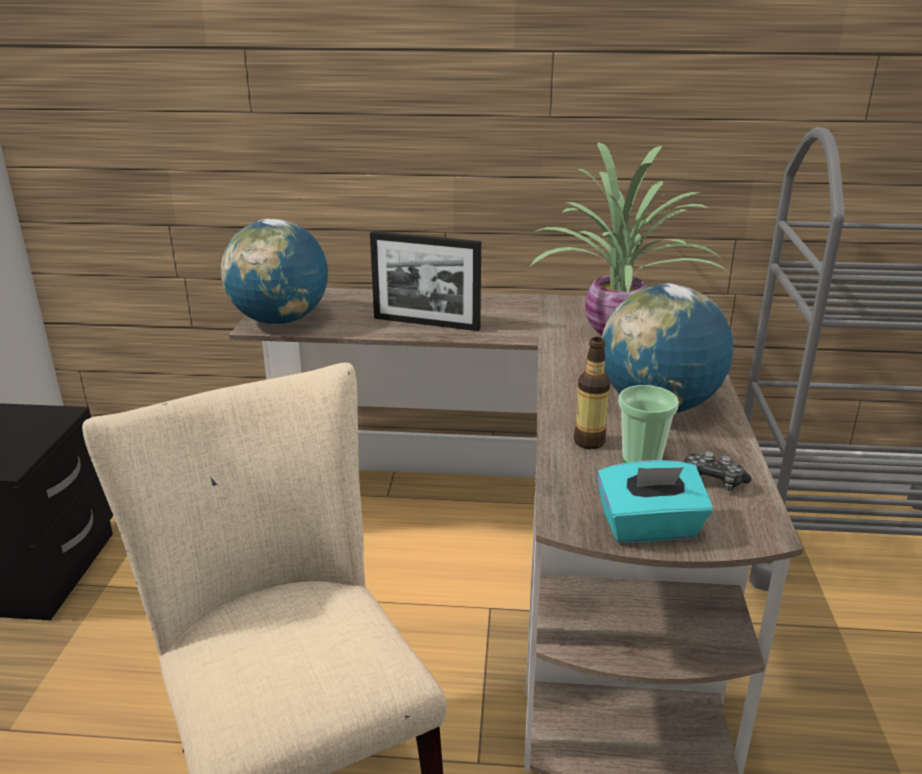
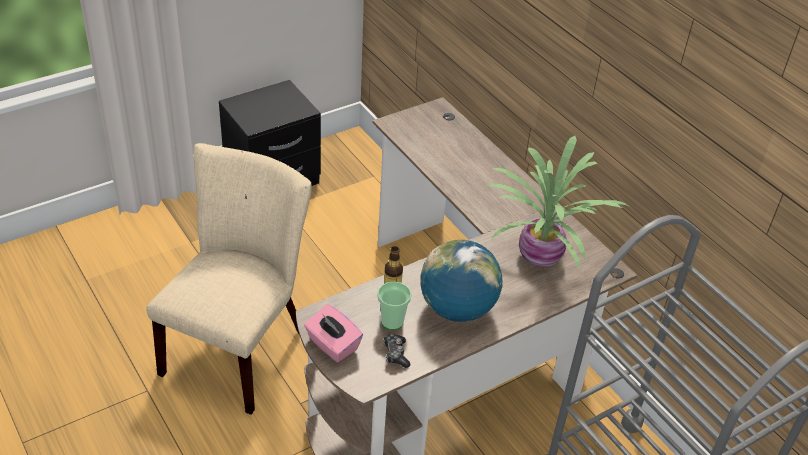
camera: 50 degrees right, 15 degrees up
(280, 321) = (406, 127): globe -> none
(426, 323) = (462, 179): picture frame -> none
(649, 528) = (332, 345): turquoise tissue box -> pink tissue box

